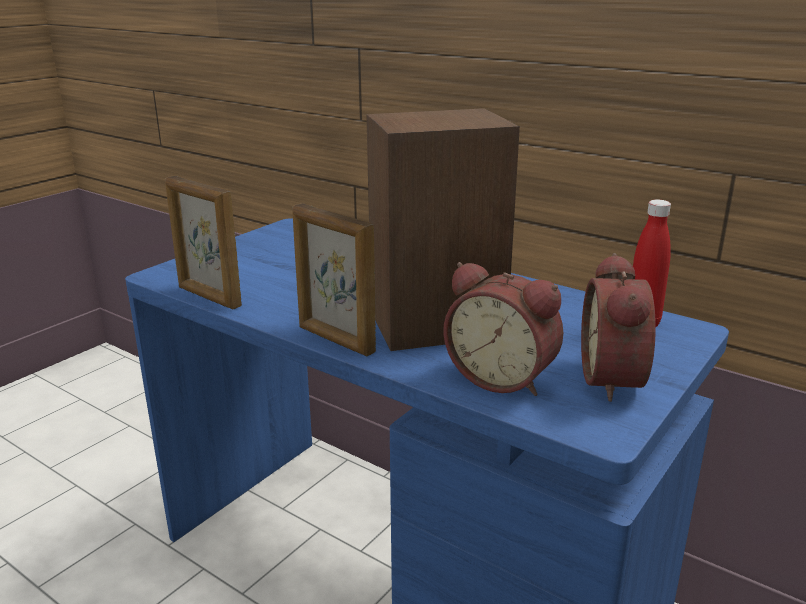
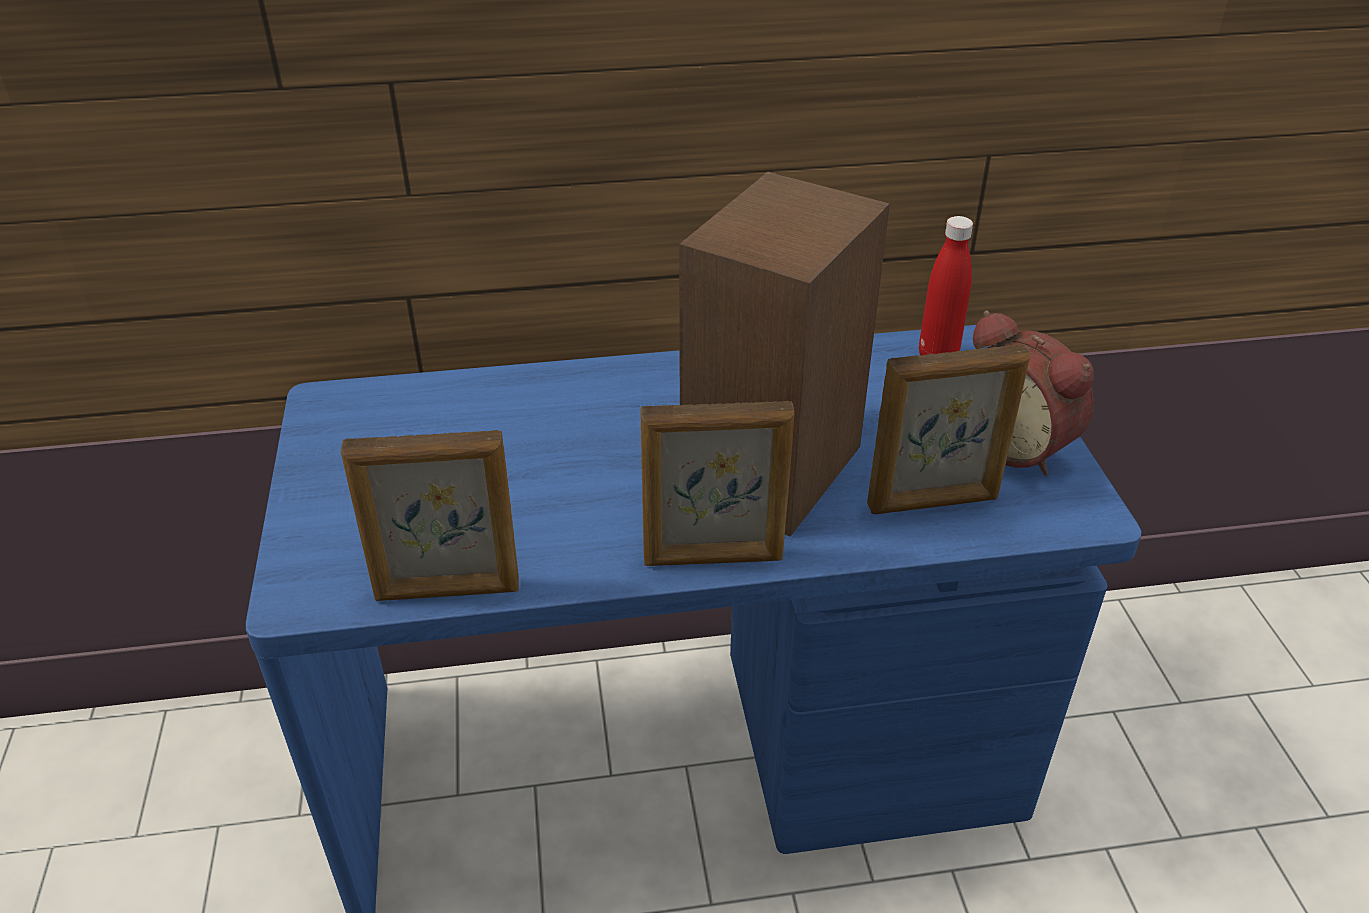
camera: 45 degrees left, 15 degrees up
(503, 377) = (933, 503): alarm clock -> picture frame

